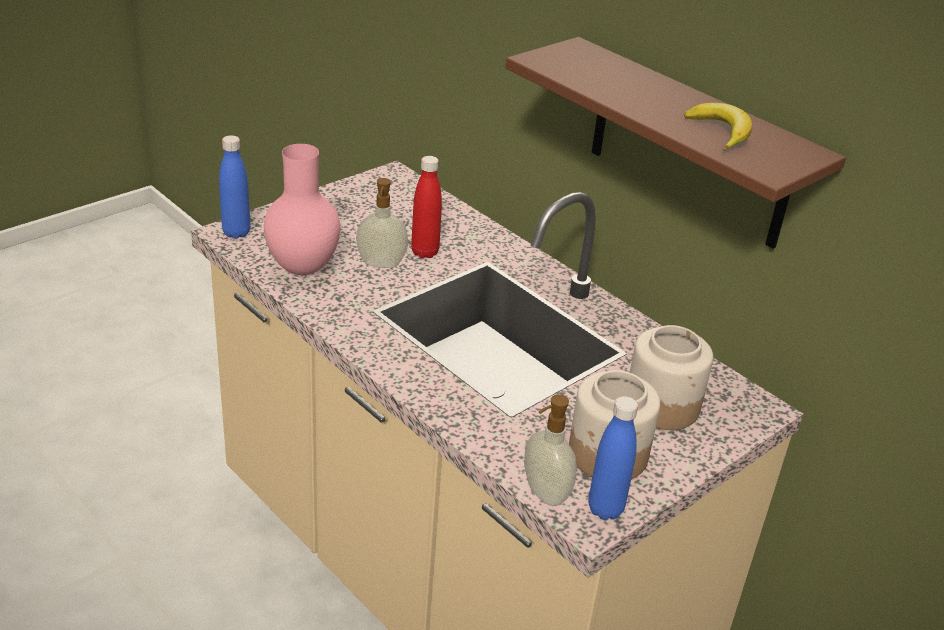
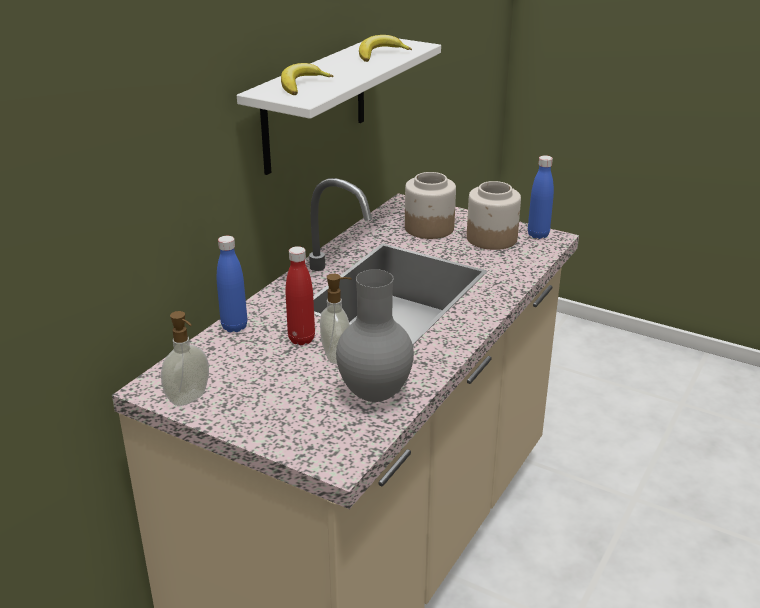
camera: 105 degrees left, 5 degrees down
(236, 232) = (335, 455): blue bottle -> blue bottle (234, 327)
(303, 268) = (373, 395): pink vase -> grey vase
(544, 493) = (545, 252): soap dispenser -> soap dispenser (189, 398)
(592, 66) = (302, 85): none -> banana
(689, 145) = (315, 104): brown shelf -> white shelf

